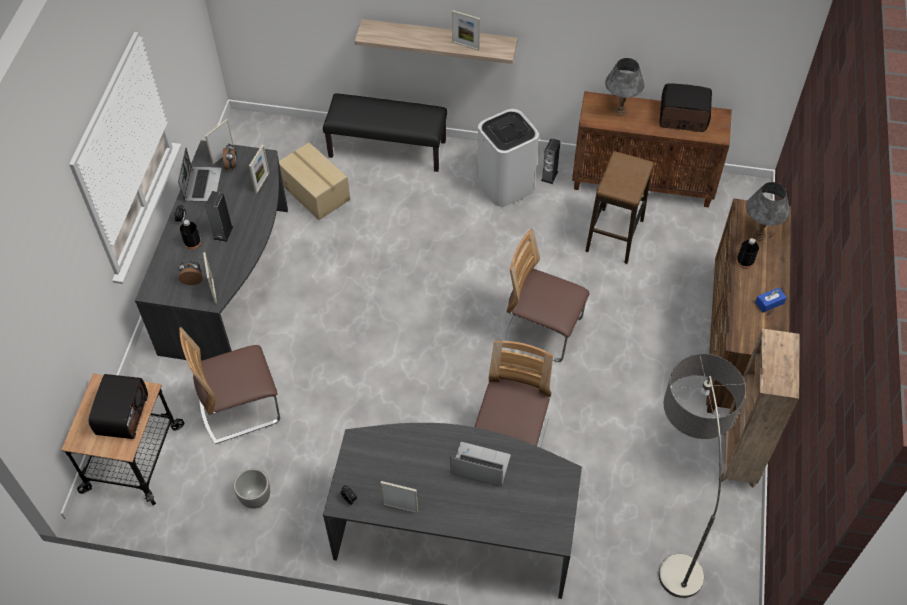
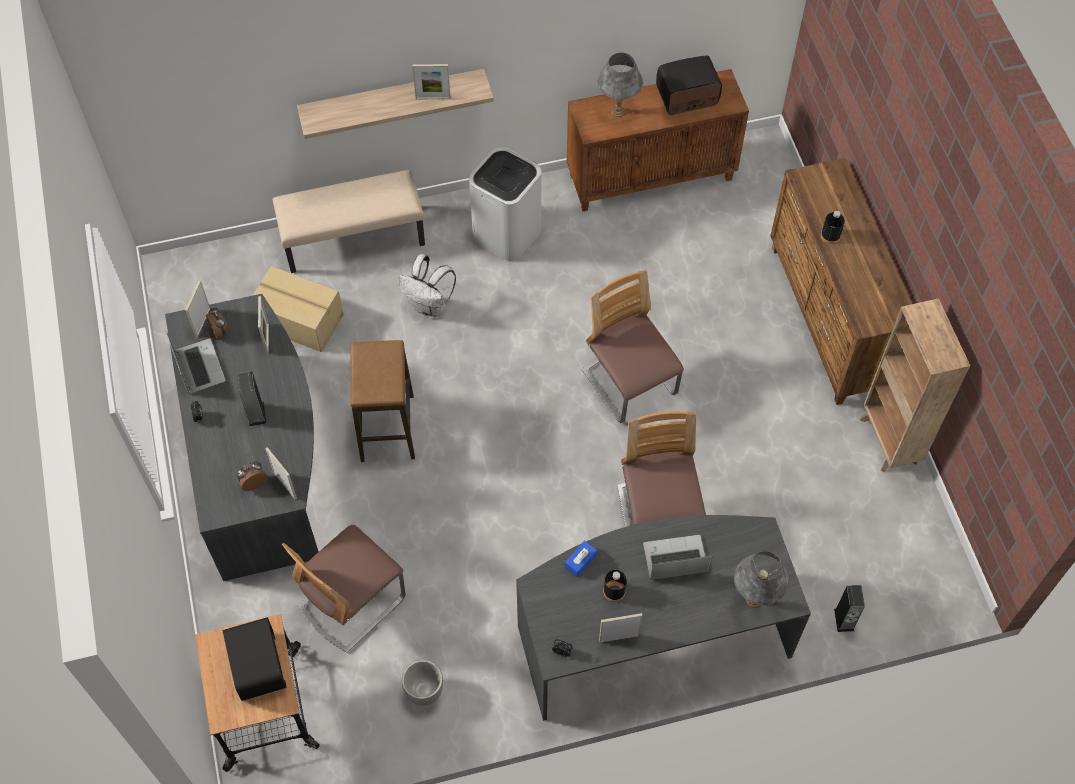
camera: 25 degrees left, 5 degrees up
(192, 242) = (227, 439): black bottle -> black bottle (614, 591)
(388, 149) = (354, 238): black bench -> beige bench
(417, 216) = (429, 306): none -> white backpack
(541, 330) = (629, 383): chair -> chair turned 60 degrees clockwise
(549, 176) = (549, 205): speaker -> speaker (844, 619)
(614, 236) = (651, 248): stool -> stool (387, 428)
(671, 526) = (859, 537): floor lamp -> none
(758, 235) = (829, 202): grey table lamp -> grey table lamp (754, 599)
(769, 303) = (875, 271): blue tissue box -> blue tissue box (580, 561)

